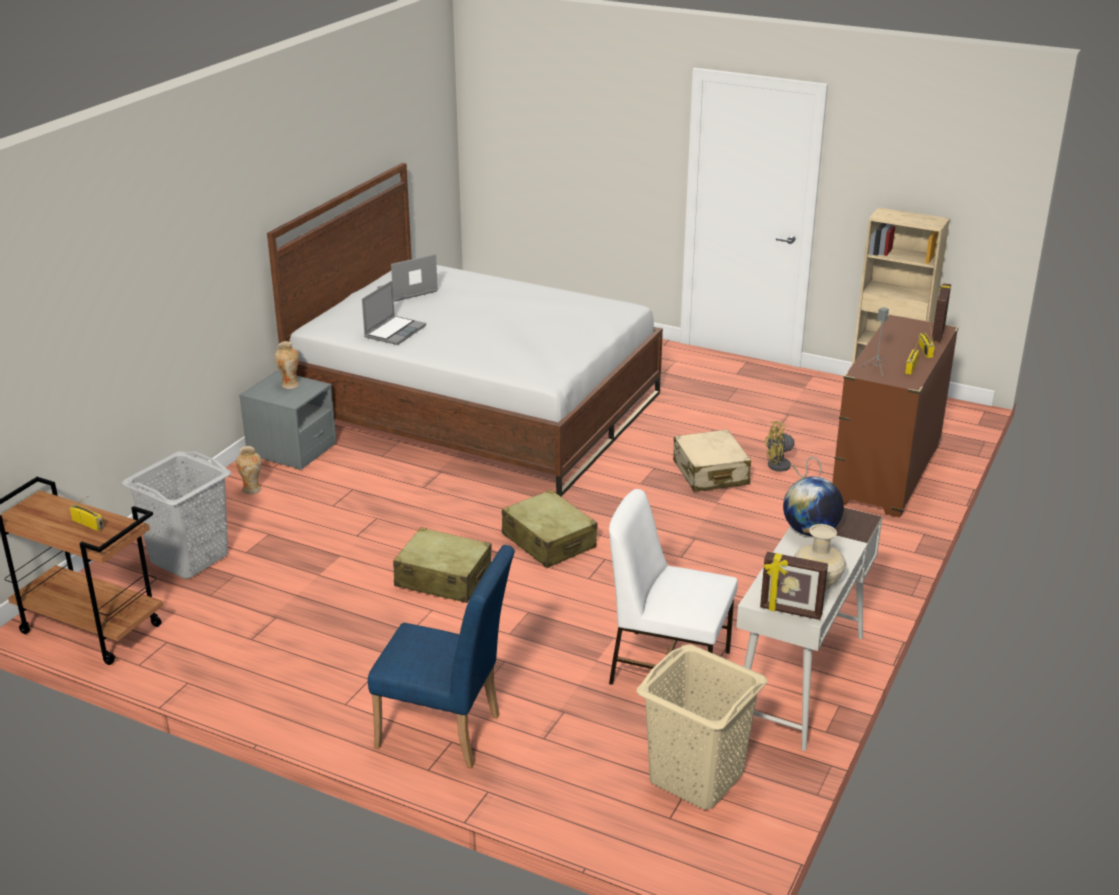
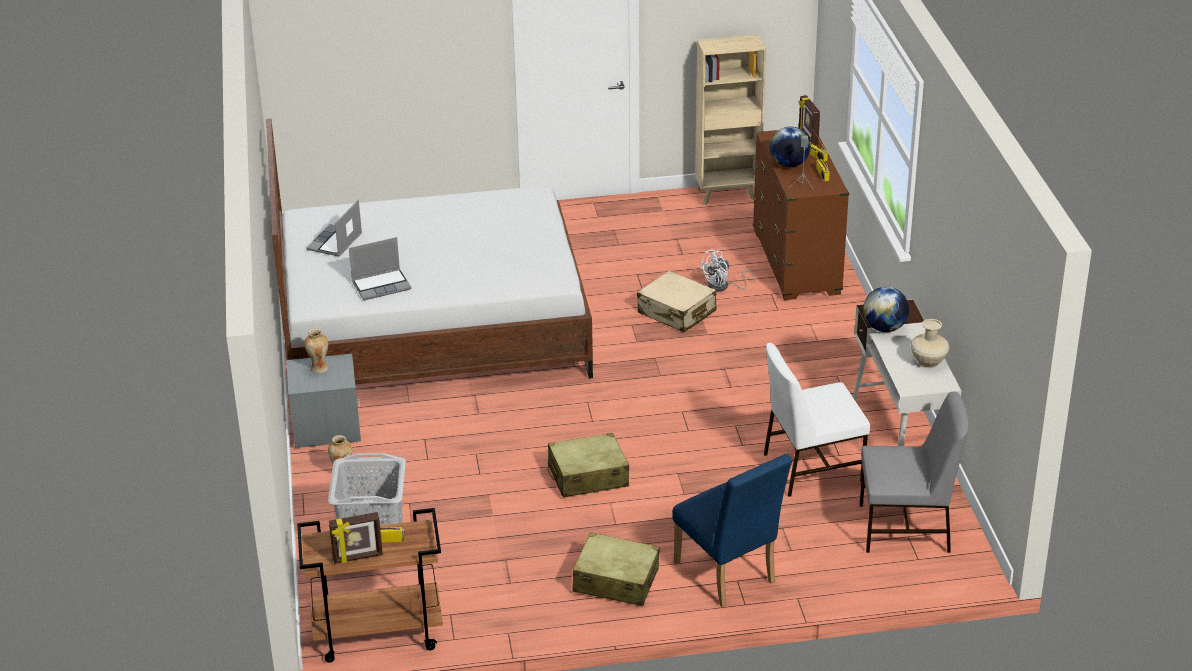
camera: 35 degrees left, 5 degrees up
(395, 331) = (382, 285): laptop -> laptop turned 75 degrees clockwise
(447, 733) = (728, 577): blue chair -> blue chair turned 75 degrees clockwise
(548, 541) = (627, 415): beige suitcase -> beige suitcase (615, 581)
(696, 778) = (906, 529): beige laundry basket -> grey chair
(783, 468) = (723, 287): yellow fan -> white fan
(790, 612) = (934, 387): picture frame -> picture frame (358, 557)
(886, 349) = (789, 164): none -> globe

